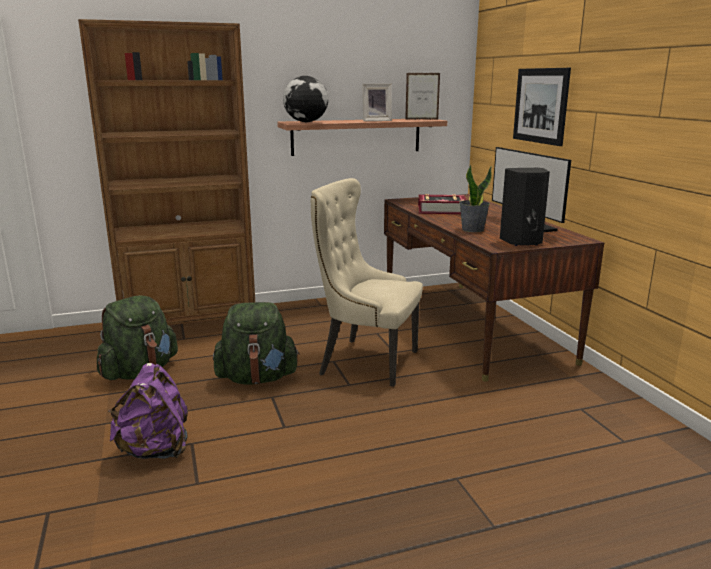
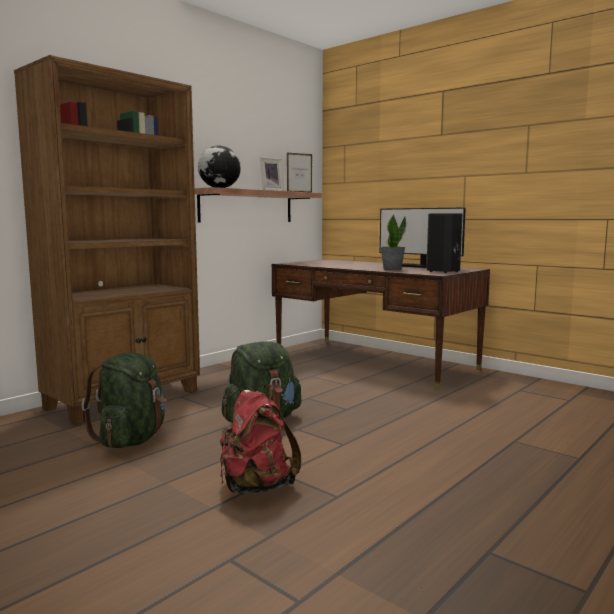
camera: 30 degrees left, 10 degrees down
(155, 450) = (256, 487): purple backpack -> red backpack
(366, 362) = (335, 394): beige chair -> none
(441, 210) = (336, 265): book -> none
(540, 105) = (406, 177): picture -> none

